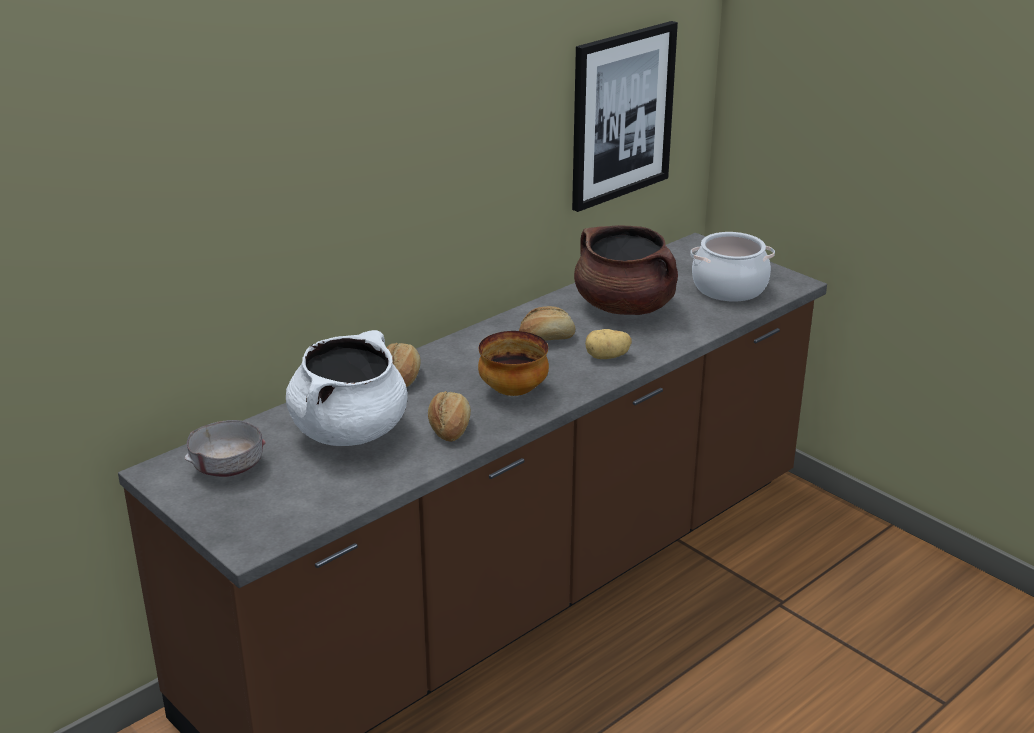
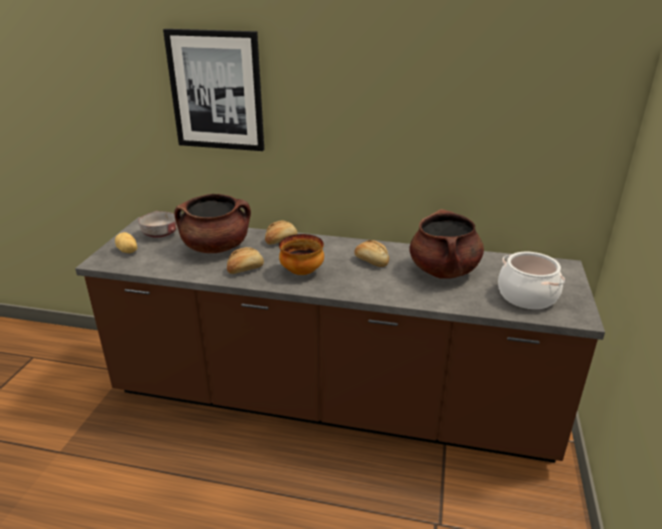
camera: 55 degrees right, 0 degrees up
(350, 431) = (216, 247): white cooking pot -> brown cooking pot
(607, 357) = (375, 285): potato -> potato (127, 251)
(621, 115) = (513, 145): picture -> picture (216, 91)

